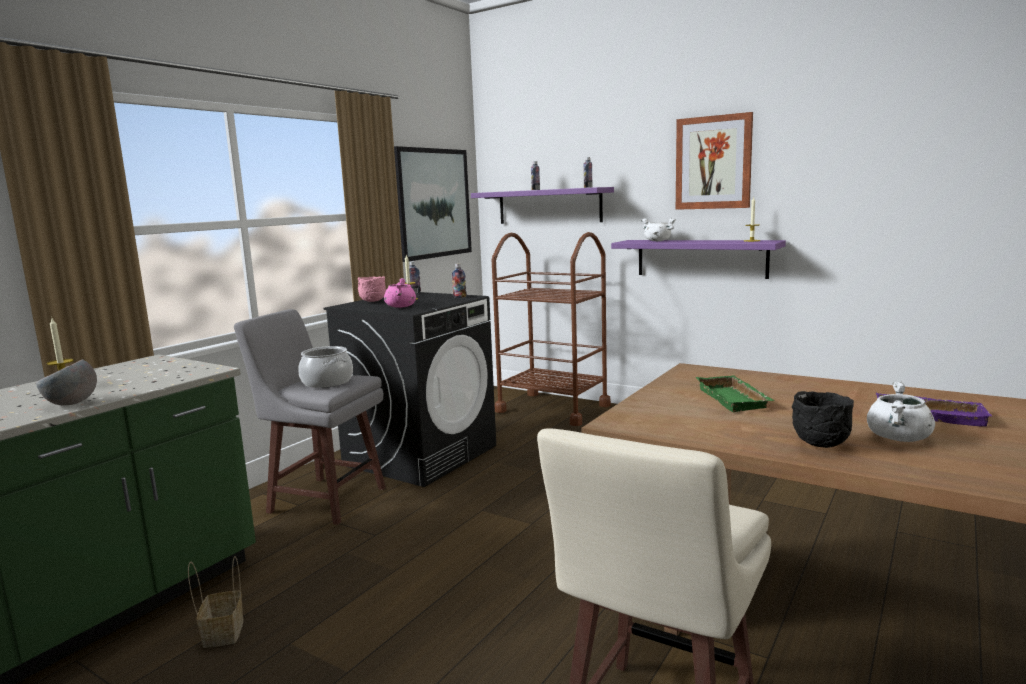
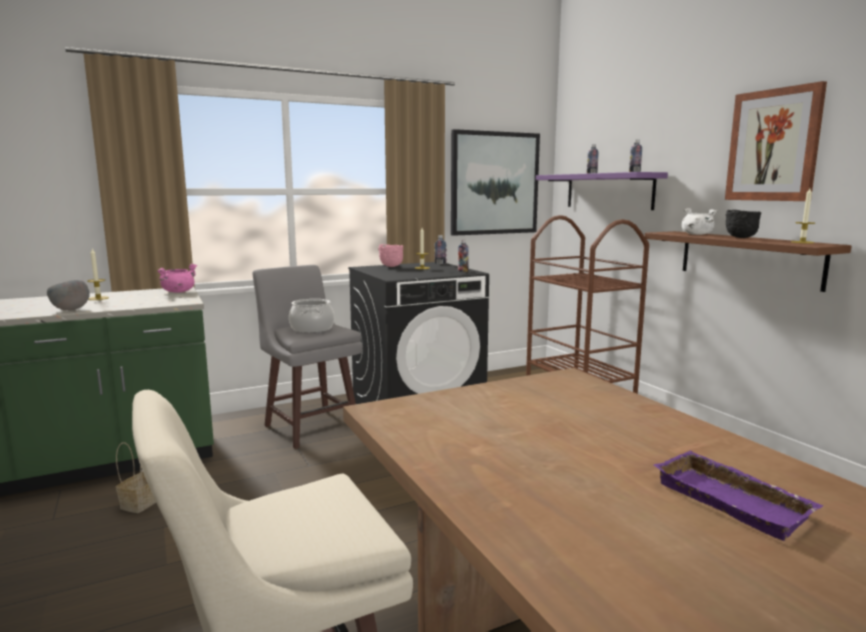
camera: 30 degrees right, 0 degrees up
(400, 307) = (397, 273): pink cooking pot -> pink cooking pot (178, 291)
(701, 258) = (748, 258): purple shelf -> brown shelf
(735, 399) = (539, 417): green tray -> none
(819, 445) = (506, 491): black bowl -> black bowl (740, 238)
(898, 439) = (618, 515): white cooking pot -> none

